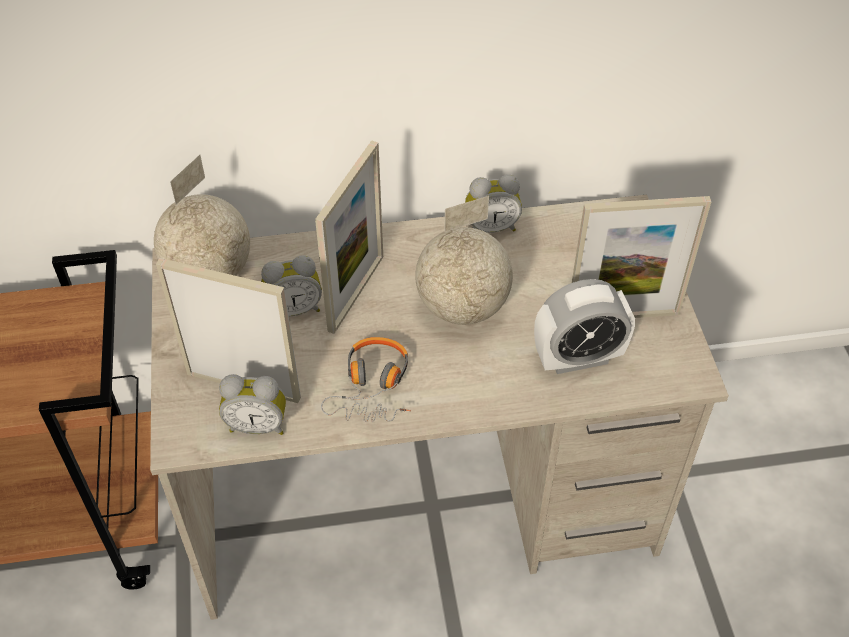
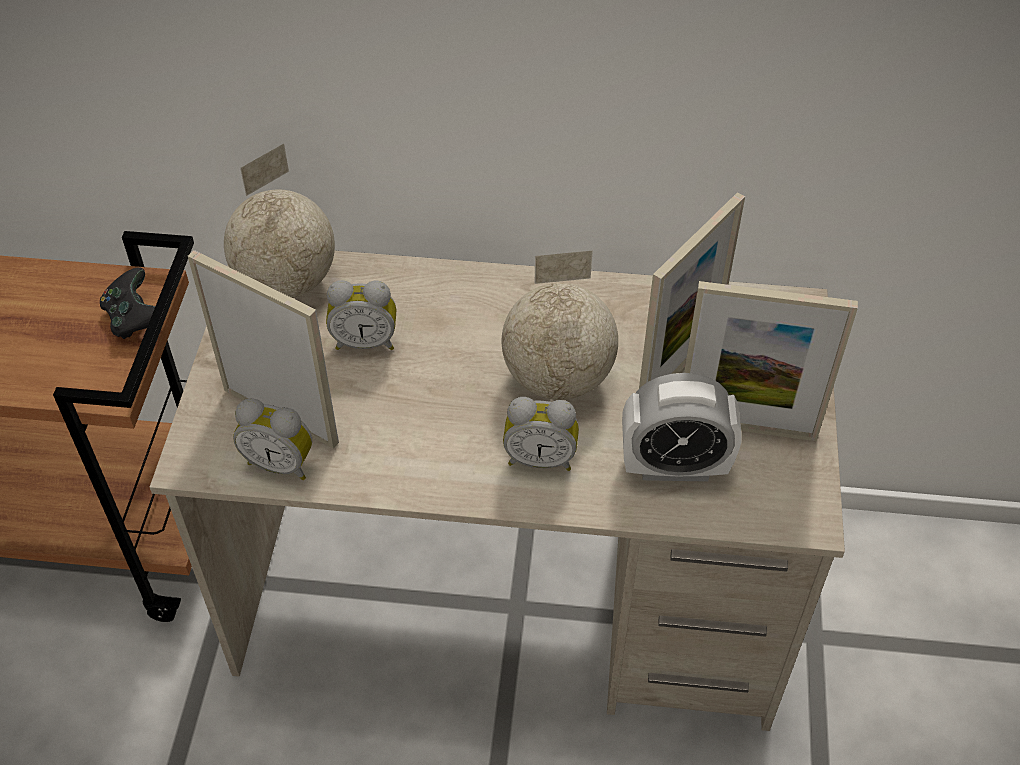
camera: 15 degrees right, 0 degrees up
(81, 330) = (135, 318): none -> black game controller
(356, 293) = (441, 337): picture frame -> picture frame (678, 369)
(373, 387) = (423, 449): headphones -> none
(491, 227) = (624, 292): alarm clock -> alarm clock (540, 458)

